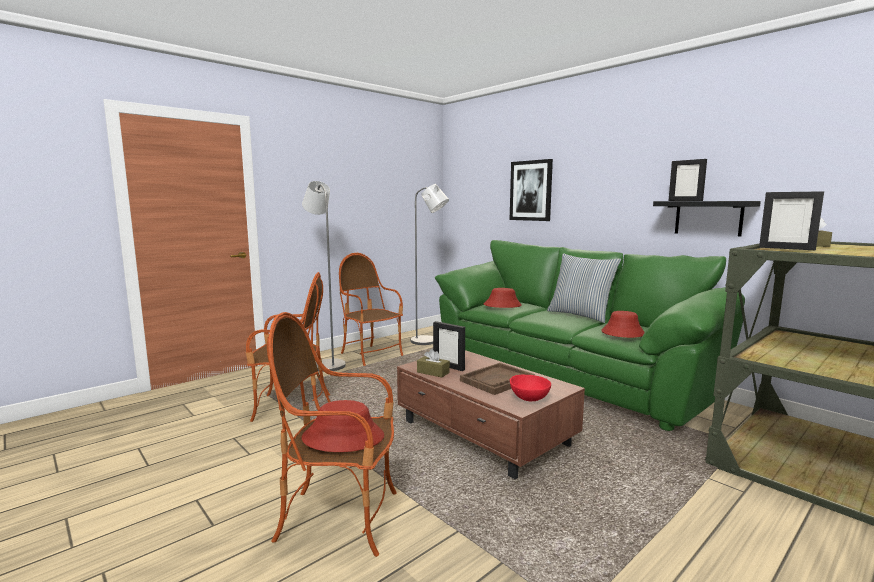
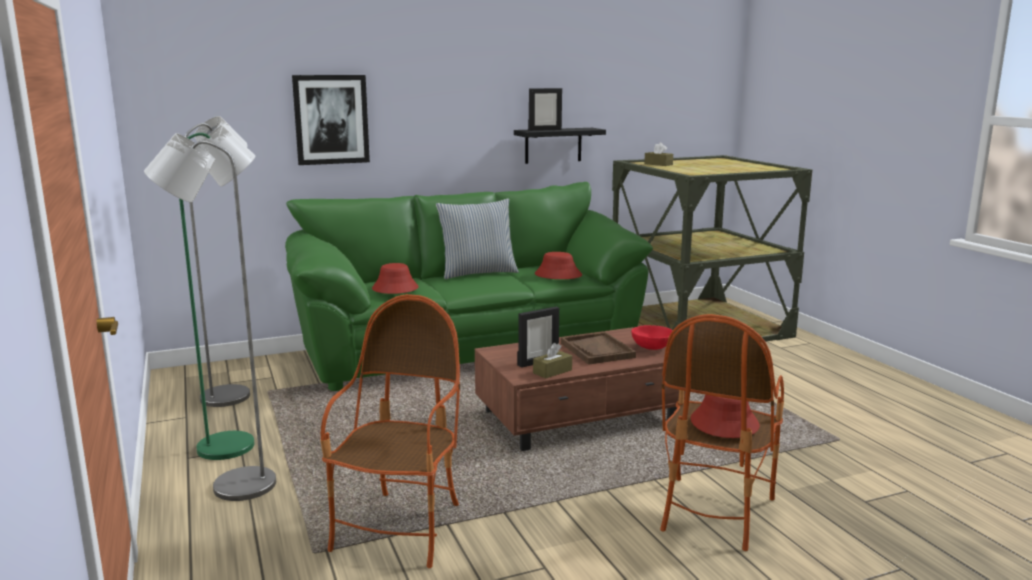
camera: 70 degrees left, 5 degrees up
(371, 355) = (237, 445): armchair -> green floor lamp
(786, 248) = (694, 171): picture frame -> none

